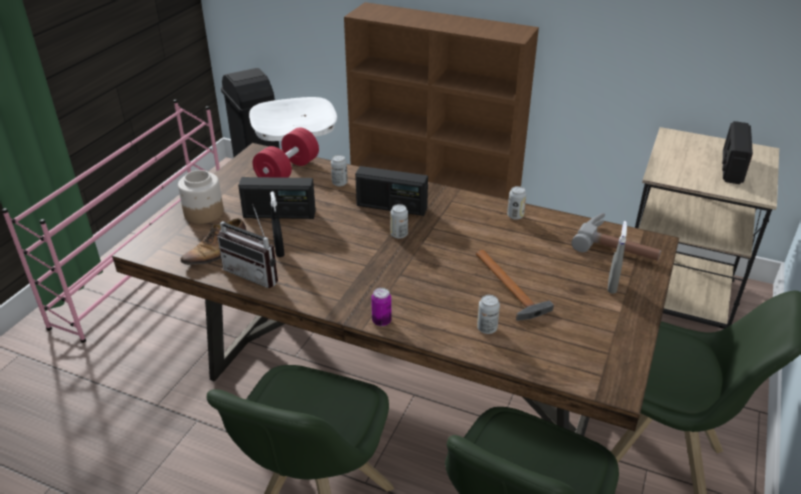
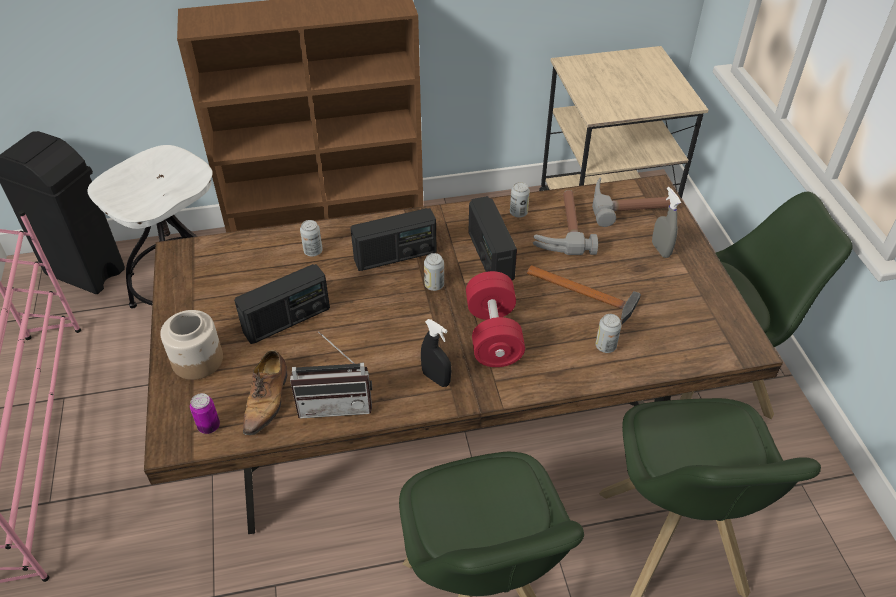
camera: 35 degrees left, 10 degrees up
(279, 251) = (333, 364): black spray bottle -> black spray bottle (436, 378)
(288, 171) = (240, 262): red dumbbell -> red dumbbell (493, 334)
(381, 321) = (511, 389): can -> can (209, 426)
(538, 238) = (561, 229): none -> hammer
(731, 167) = (644, 81): radio -> radio (490, 256)

